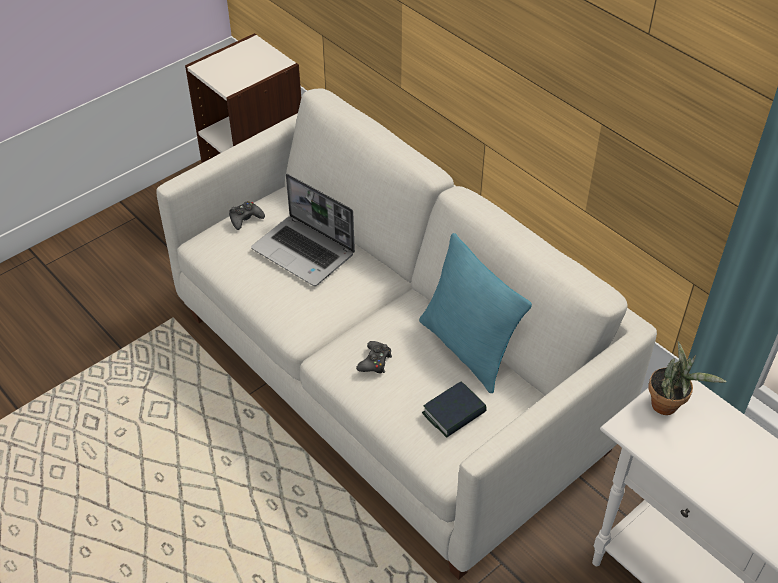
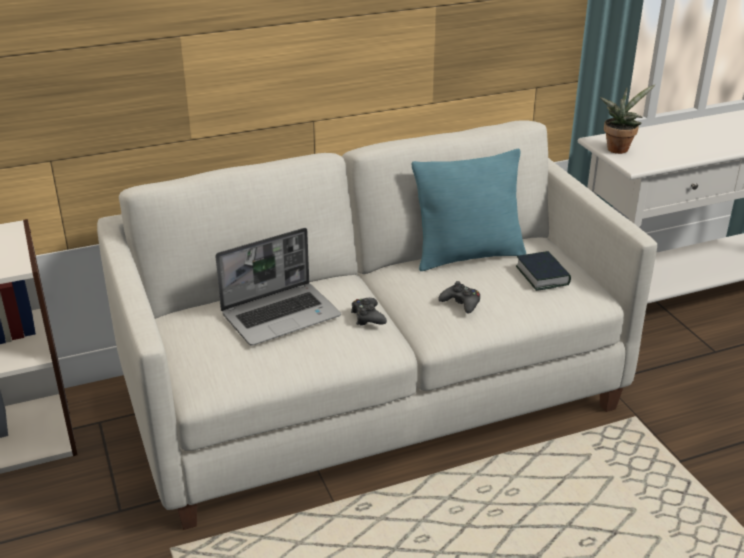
camera: 70 degrees left, 15 degrees down
(245, 218) = (194, 345): black game controller -> black game controller (367, 317)

